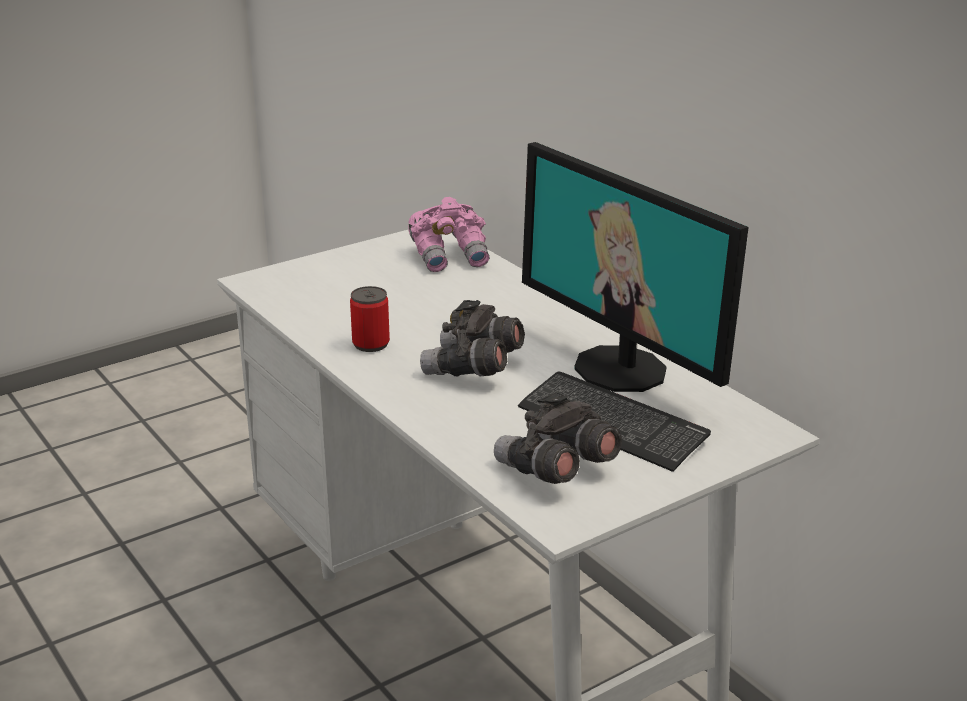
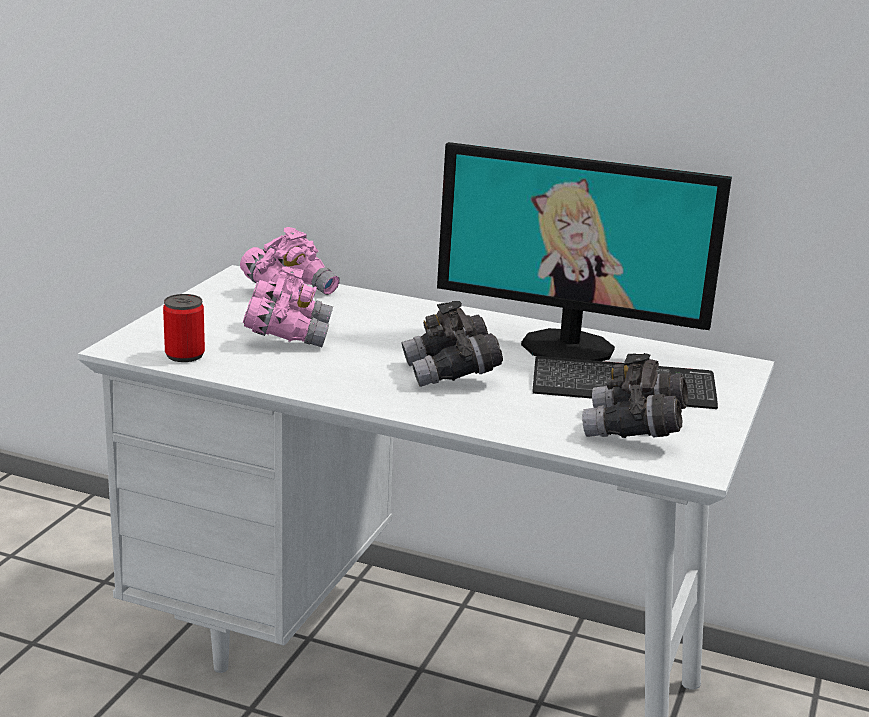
camera: 35 degrees left, 5 degrees down
(371, 344) = (328, 375): can -> can (185, 355)
(390, 299) = (288, 335): none -> pink binoculars

